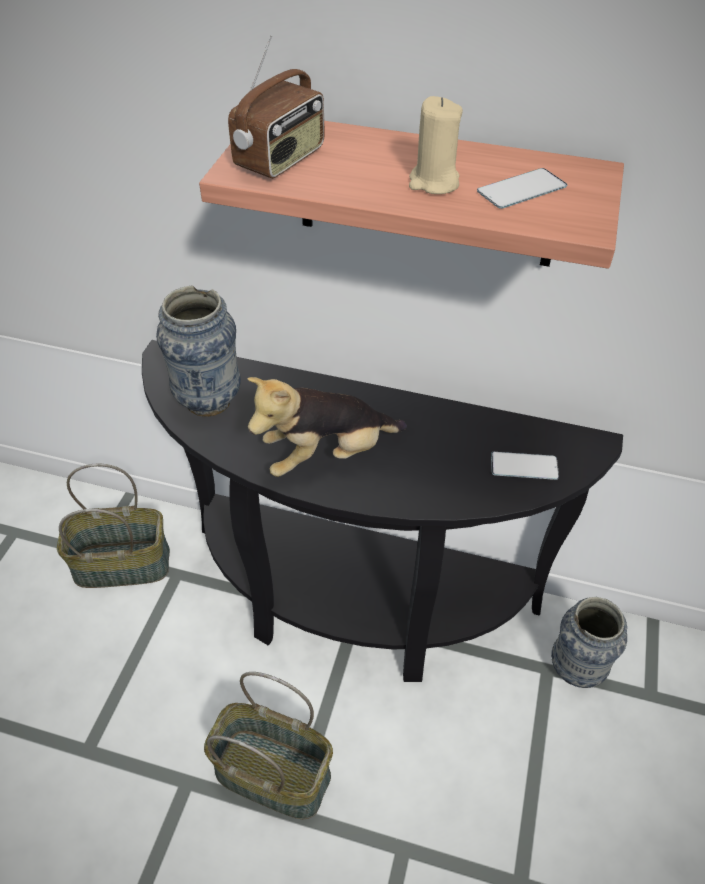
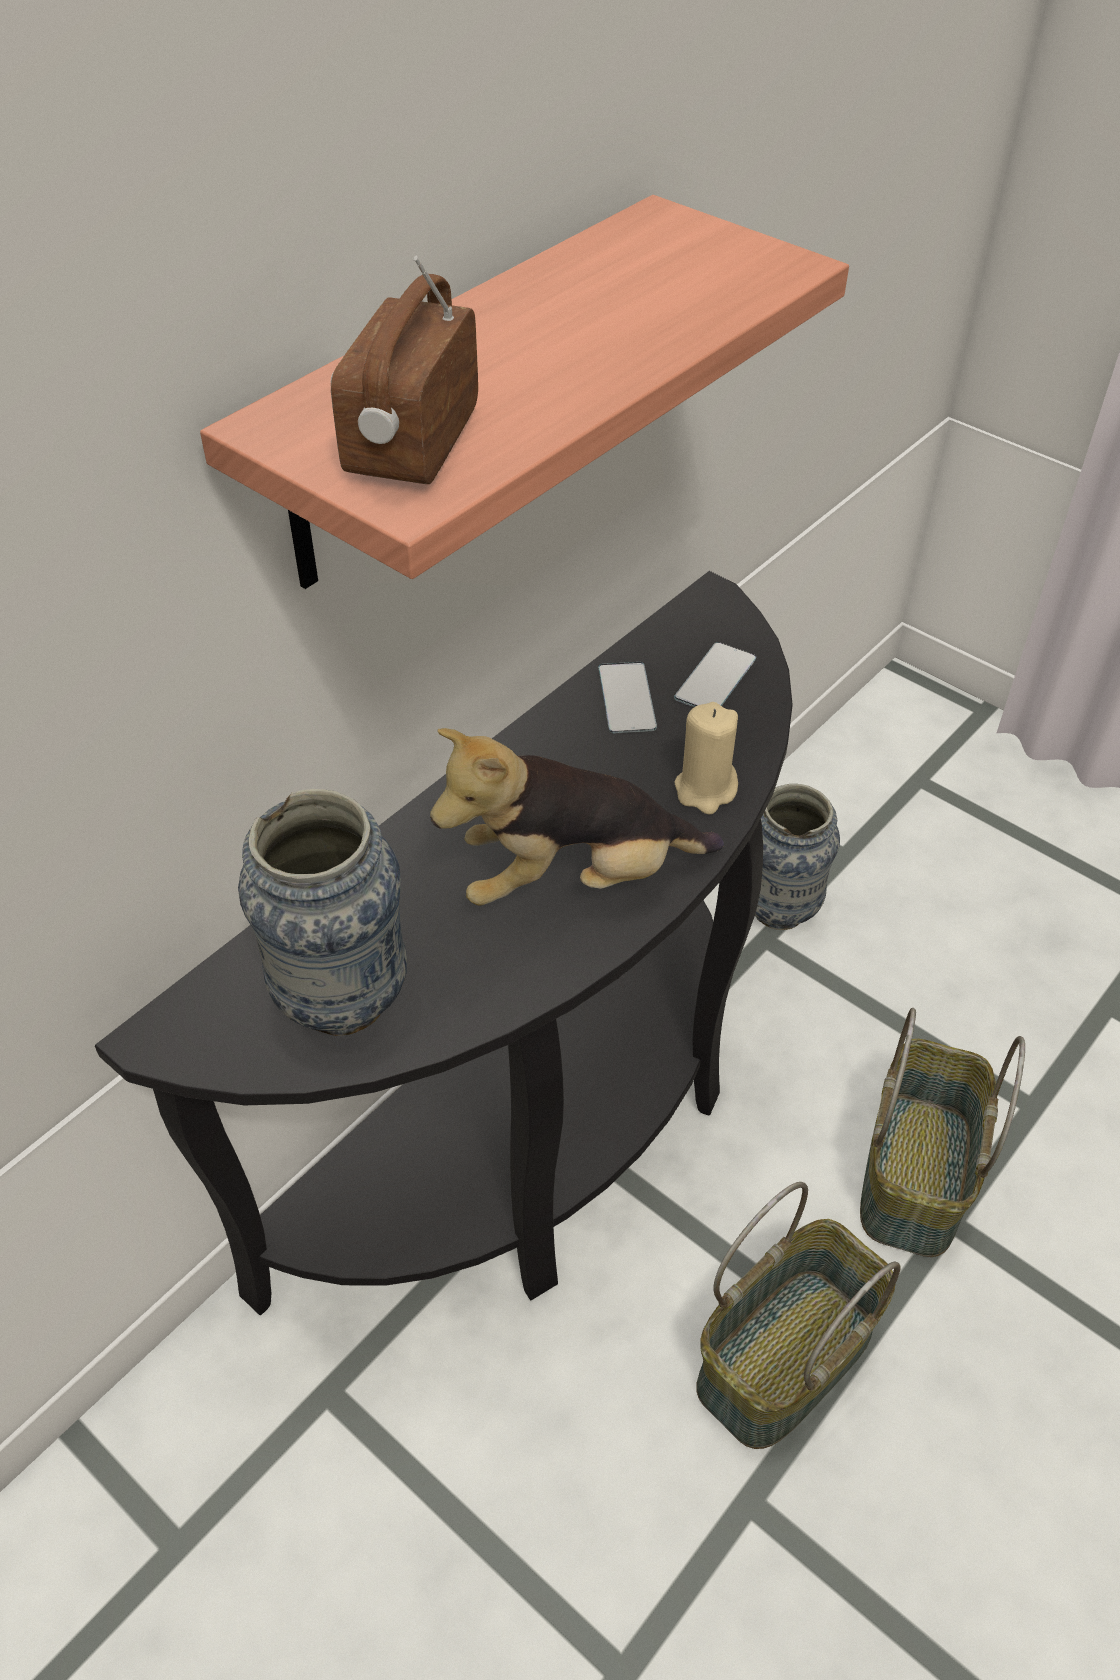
camera: 65 degrees left, 0 degrees up
(123, 563) = (242, 1491): basket -> basket (912, 1172)
(281, 160) = (410, 444): radio -> radio turned 135 degrees counterclockwise
(326, 455) = (573, 879): plush toy -> plush toy turned 75 degrees clockwise
(433, 182) = (597, 334): beige candle -> beige candle (705, 790)
(522, 189) = (667, 277): phone -> phone (626, 698)

